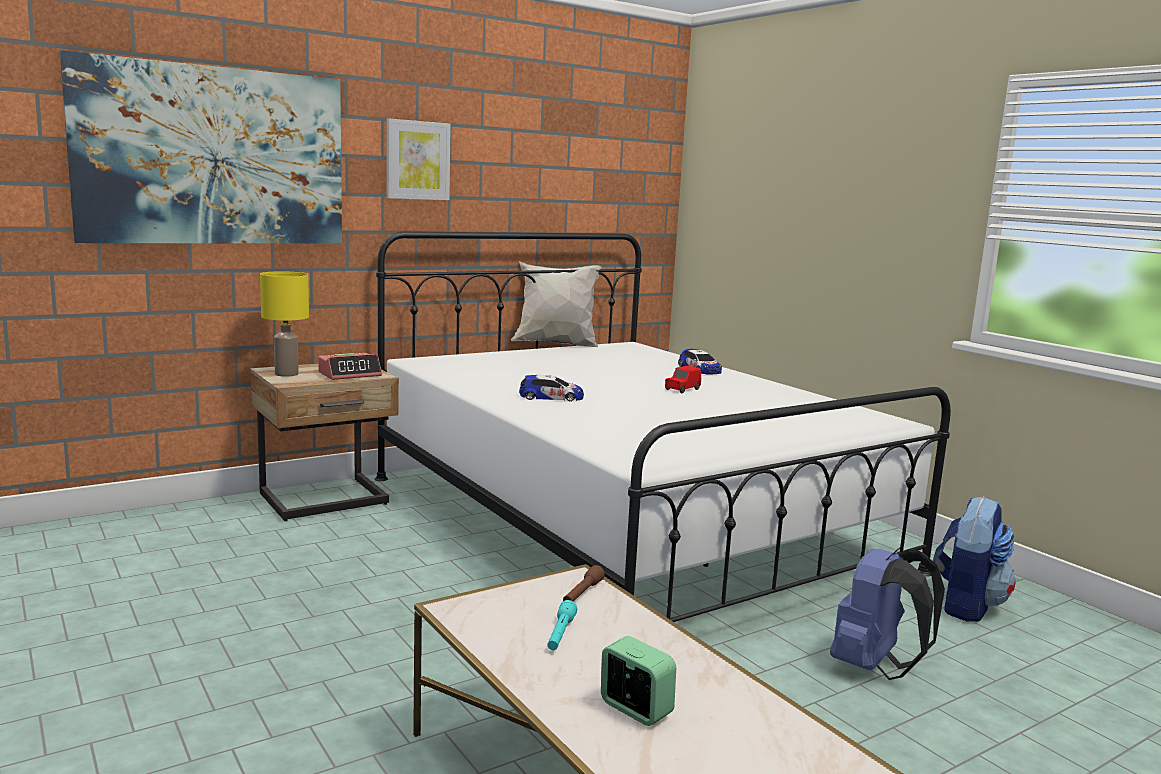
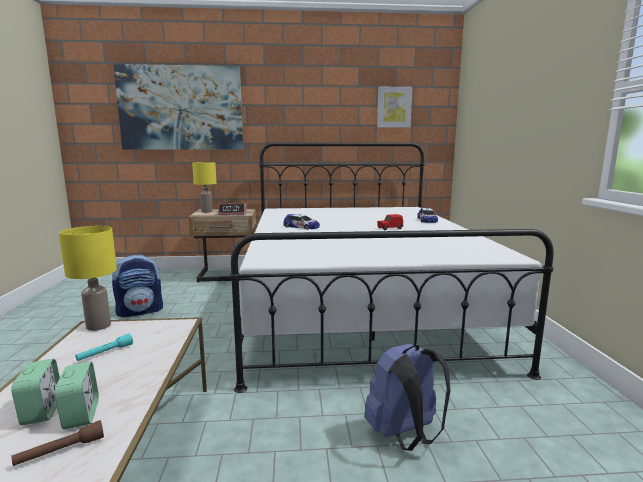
camera: 30 degrees right, 0 degrees up
(417, 160) = (284, 105): picture -> picture (394, 107)
(464, 604) = (99, 326): none -> yellow table lamp
(556, 346) = (365, 206): white pillow -> none
(582, 594) = (163, 333): brown flashlight -> brown flashlight (60, 451)
(688, 699) = (81, 415): none -> alarm clock
(966, 605) = (545, 409): backpack -> backpack (140, 311)

